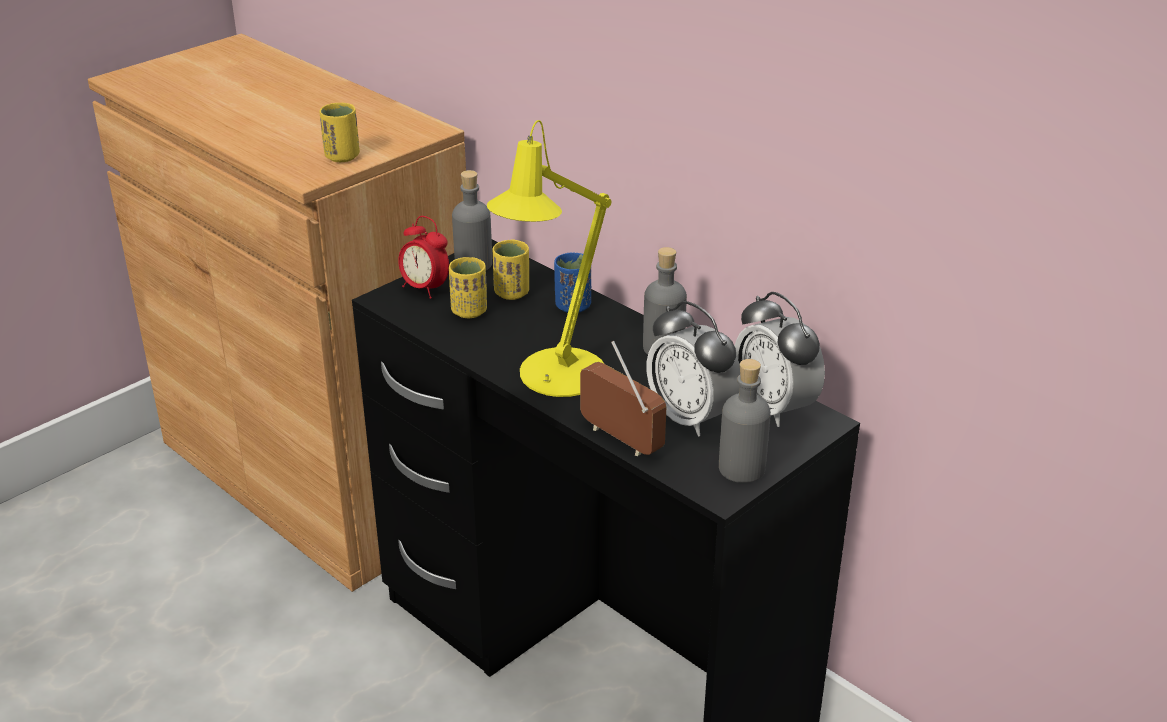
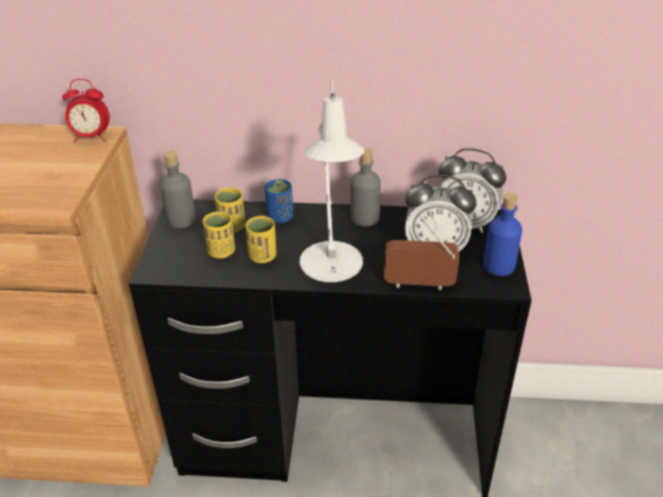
camera: 40 degrees left, 5 degrees up
(342, 156) = (62, 178): yellow cup -> yellow cup (262, 256)
(425, 289) = (171, 251): alarm clock -> alarm clock (91, 137)
(554, 378) = (332, 267): yellow table lamp -> white table lamp
(741, 468) = (498, 266): grey bottle -> blue bottle

